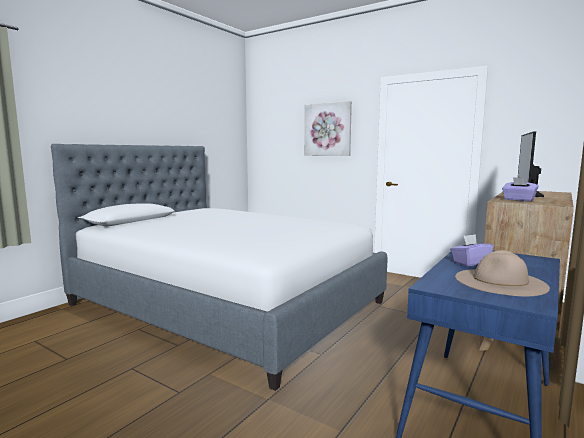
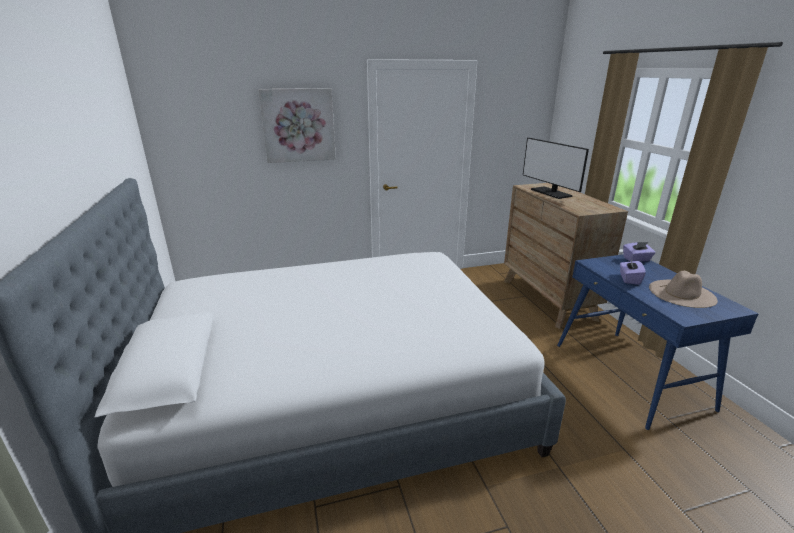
camera: 50 degrees left, 15 degrees up
(518, 200) = (581, 207): purple tissue box -> purple tissue box (636, 259)

